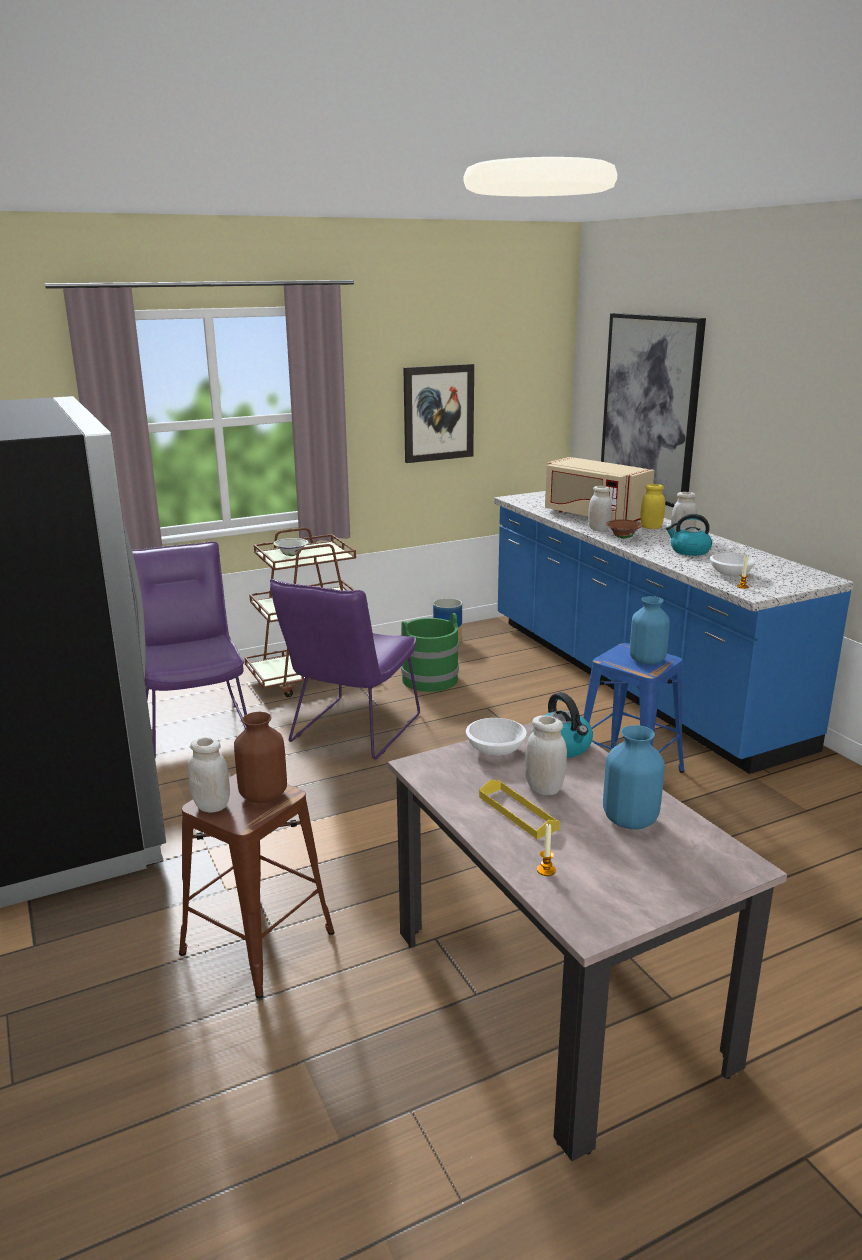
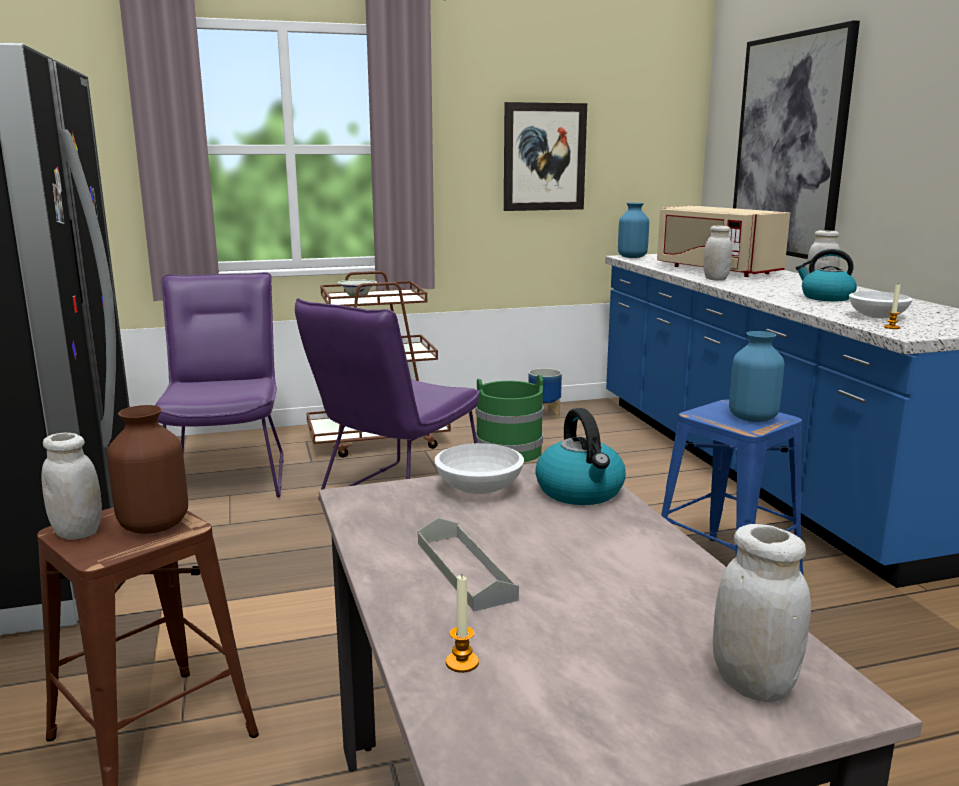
camera: 10 degrees right, 5 degrees down
(518, 812) = (465, 570): yellow tray -> grey tray
(544, 789) = (524, 541): white jar -> white jar (753, 684)
(623, 537) = (743, 285): brown bowl -> none
(630, 819) = (645, 597): blue vase -> blue vase (632, 257)
(651, 527) = (782, 280): yellow jar -> none

